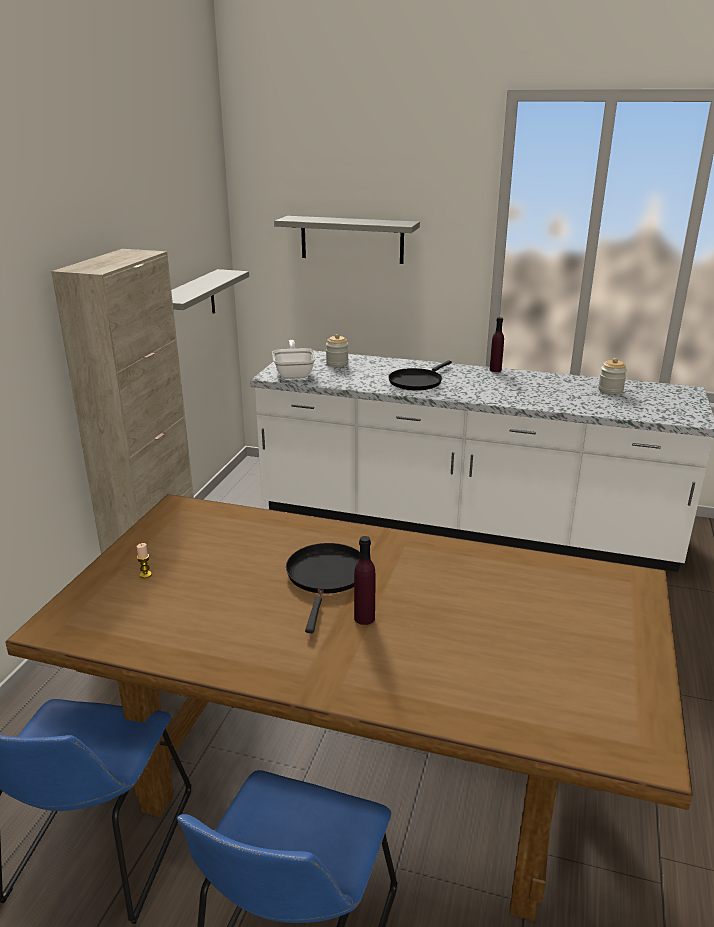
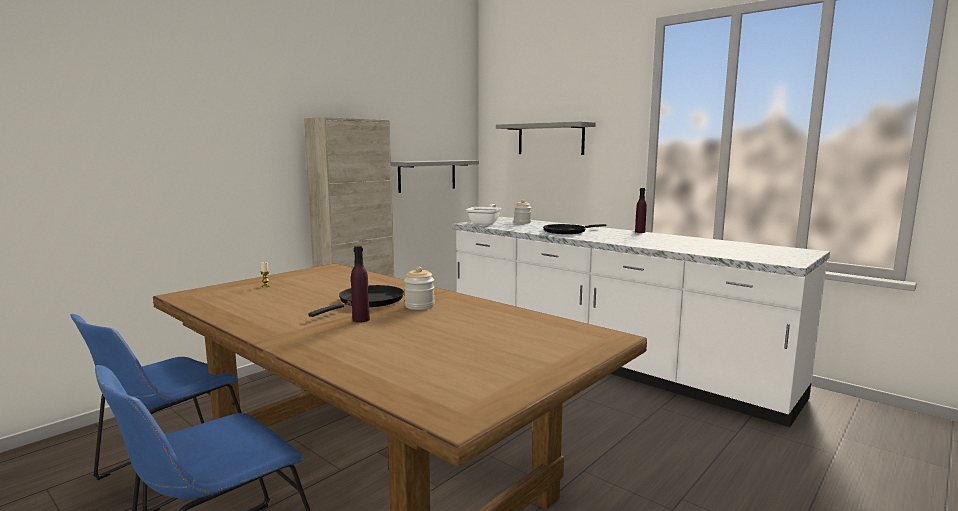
camera: 25 degrees right, 15 degrees down
(610, 390) = (728, 245): jar -> jar (419, 306)

